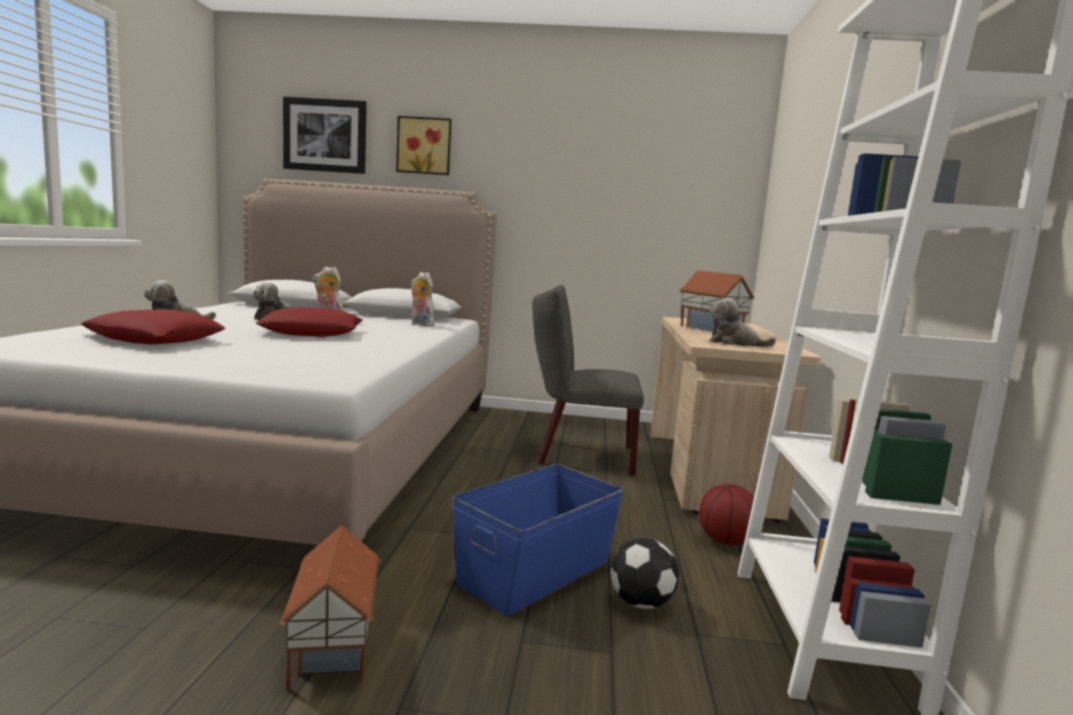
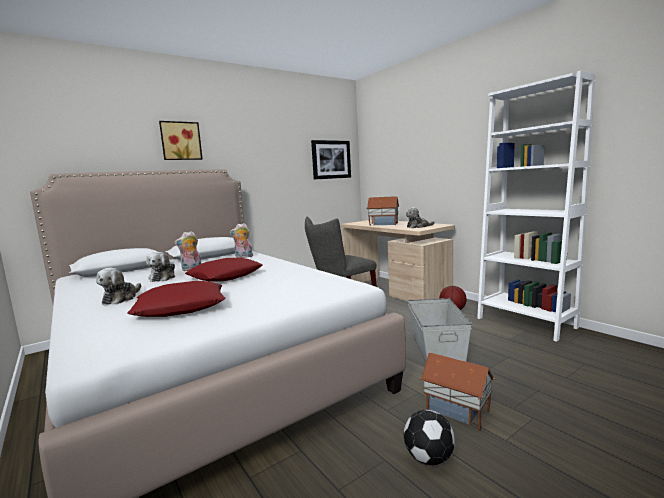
camera: 40 degrees left, 0 degrees up
(325, 135) = (98, 136): picture -> picture (331, 159)
(534, 571) = (436, 349): blue storage box -> grey storage box
(640, 603) = (480, 340): football -> football (428, 458)

